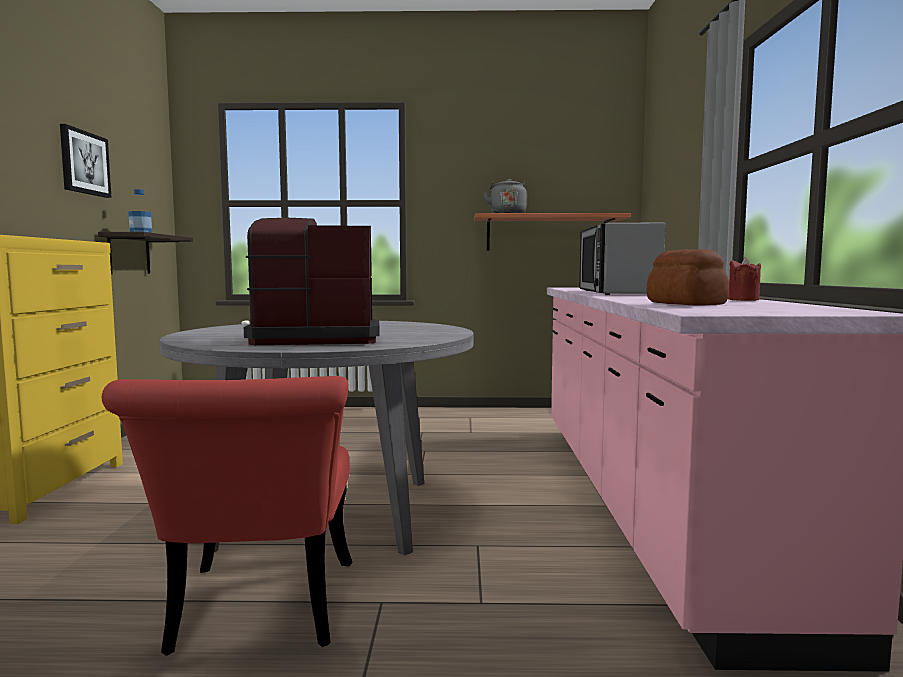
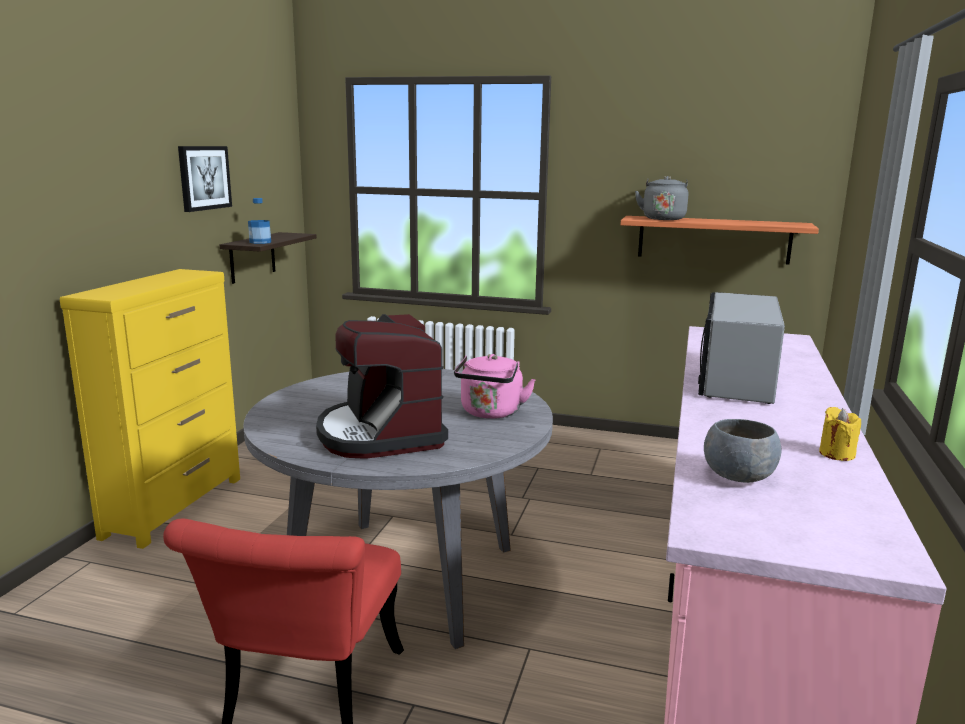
camera: 15 degrees right, 10 degrees up
(315, 339) = (380, 434): coffee machine -> coffee machine turned 120 degrees counterclockwise
(411, 330) = (490, 413): none -> pink kettle
(686, 304) = (739, 476): bread -> grey bowl
(743, 300) = (837, 454): red candle -> yellow candle

